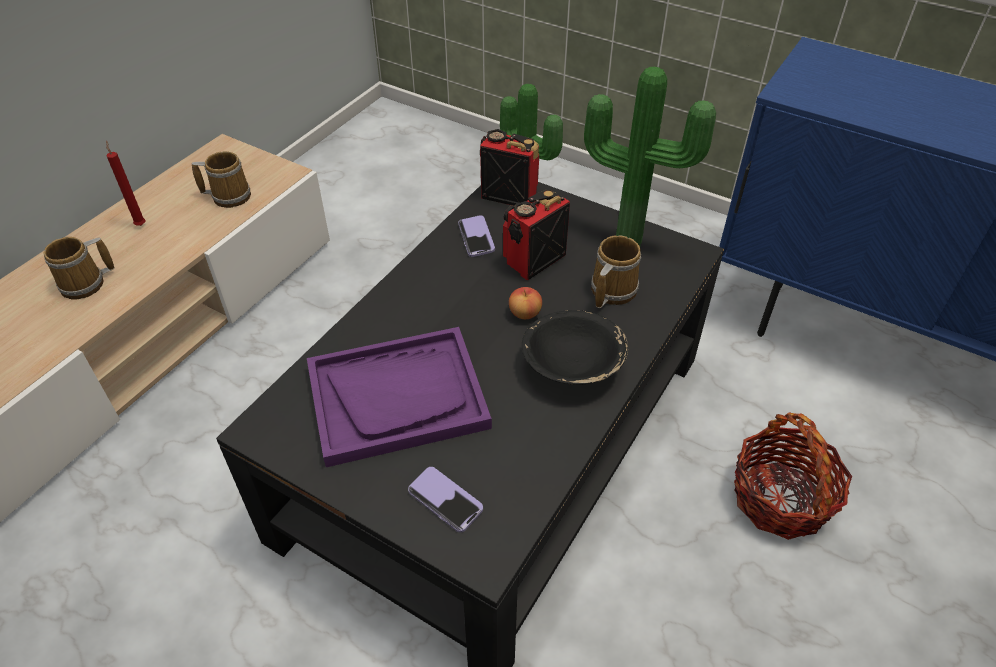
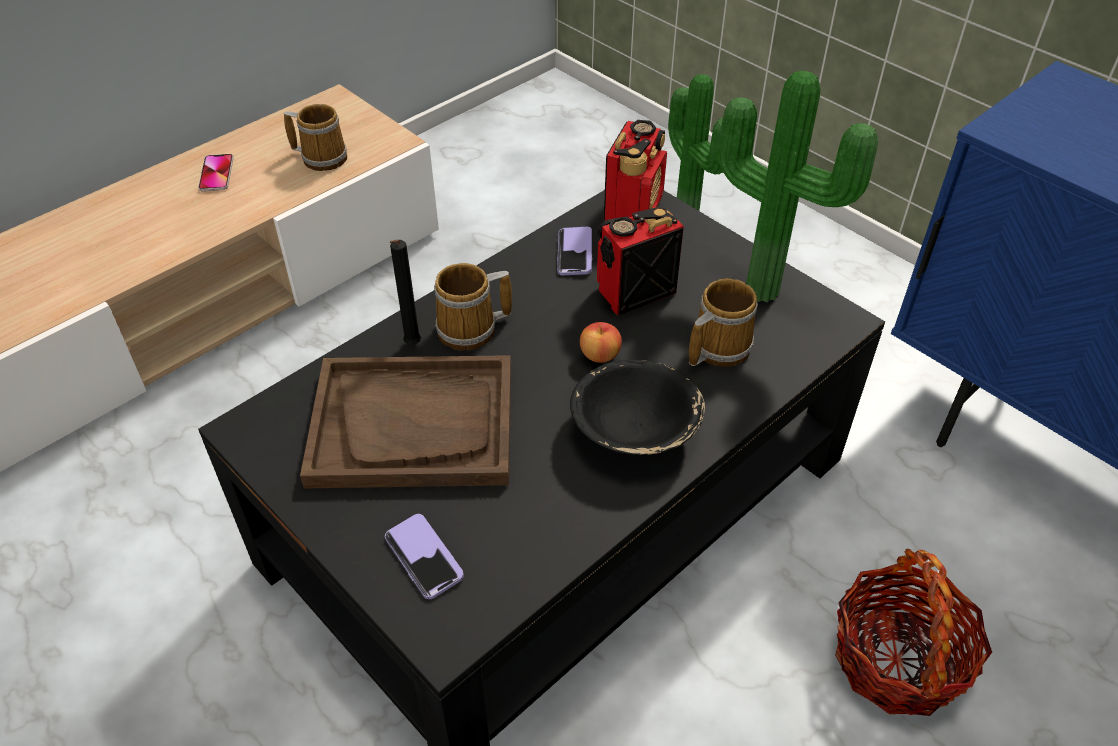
camera: 15 degrees right, 0 degrees up
(86, 284) = (137, 231): mug -> mug (471, 330)
(140, 224) = (216, 174): red candle -> phone
(372, 334) = (411, 346): none -> black candle
(398, 397) = (413, 424): purple tray -> brown tray
(509, 194) = (633, 207): radio -> radio turned 75 degrees clockwise

